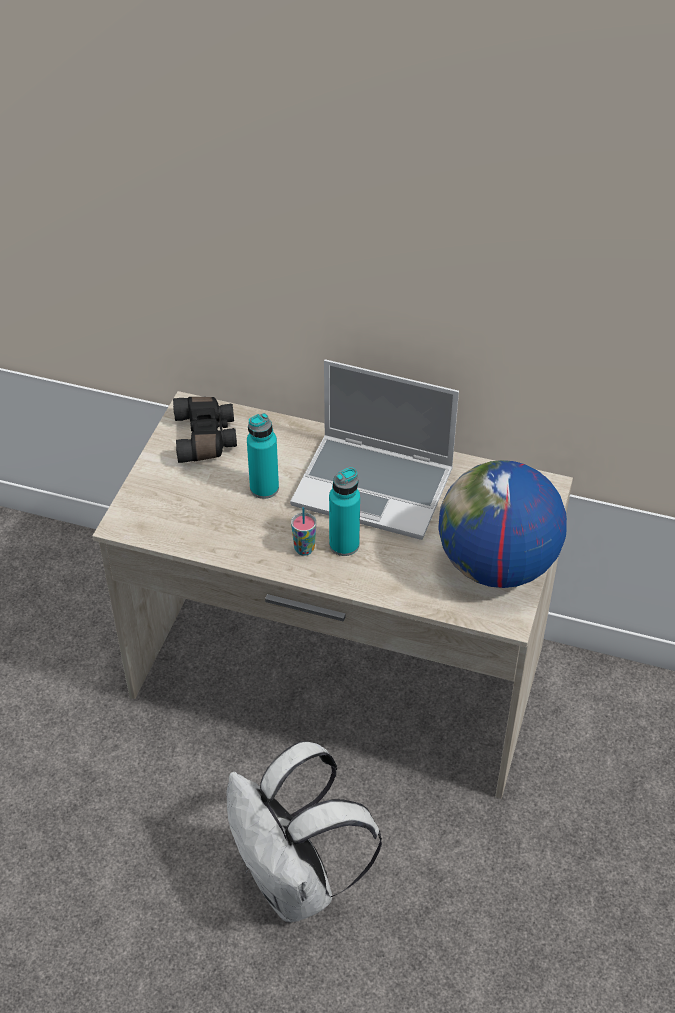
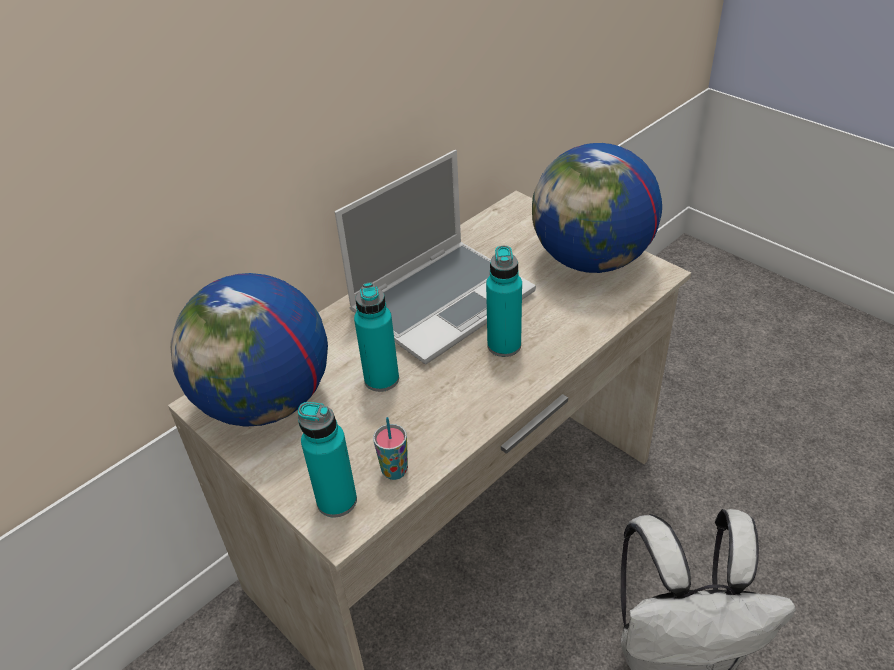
camera: 60 degrees left, 5 degrees down
(141, 513) = (337, 501): none -> turquoise bottle
(206, 438) = (266, 402): black binoculars -> globe
(304, 549) = (491, 376): cup -> cup (394, 471)

